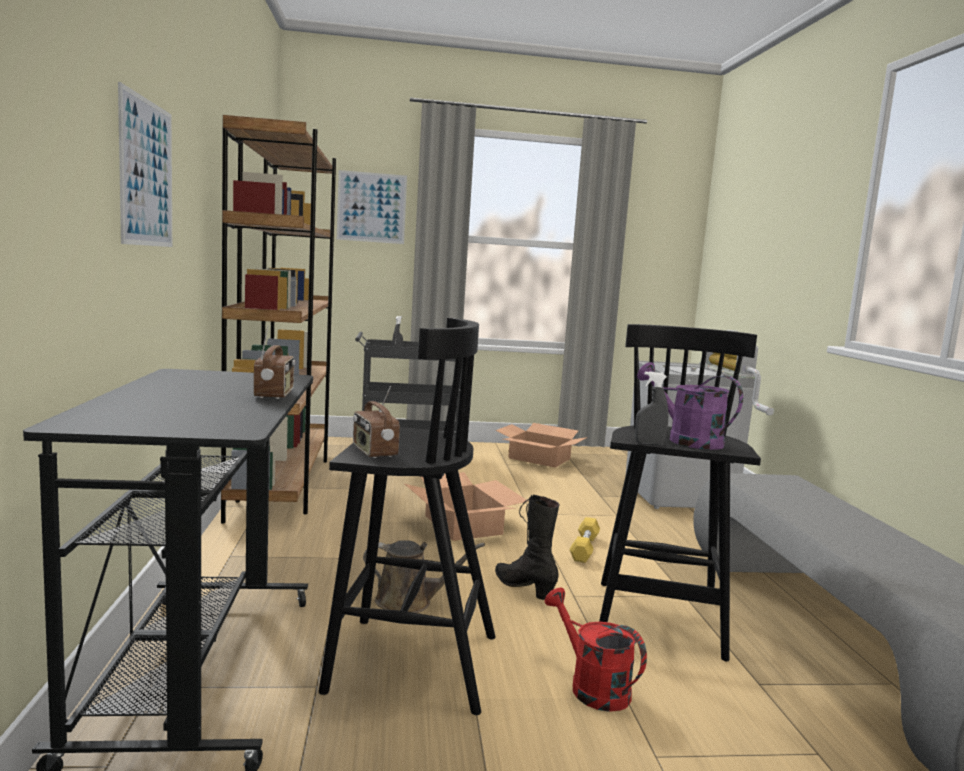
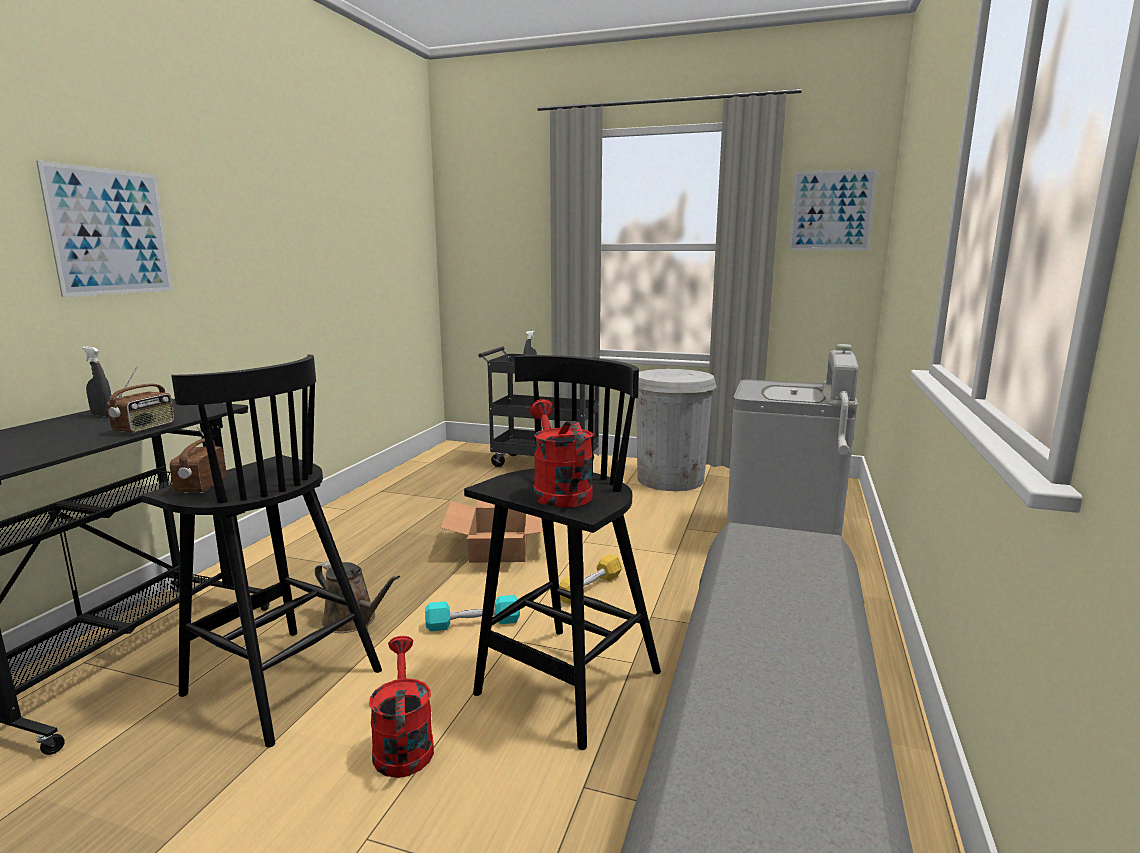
camera: 25 degrees right, 5 degrees up
(282, 483) = (393, 489): brown bookcase -> none
(371, 207) = (514, 223): picture -> picture (831, 210)
(524, 588) = (473, 623): black boot -> turquoise dumbbell
(539, 458) = (670, 479): cardboard box -> white trash can
(649, 443) = (500, 494): grey spray bottle -> grey spray bottle (103, 415)
(686, 440) = (558, 491): purple watering can -> red watering can

